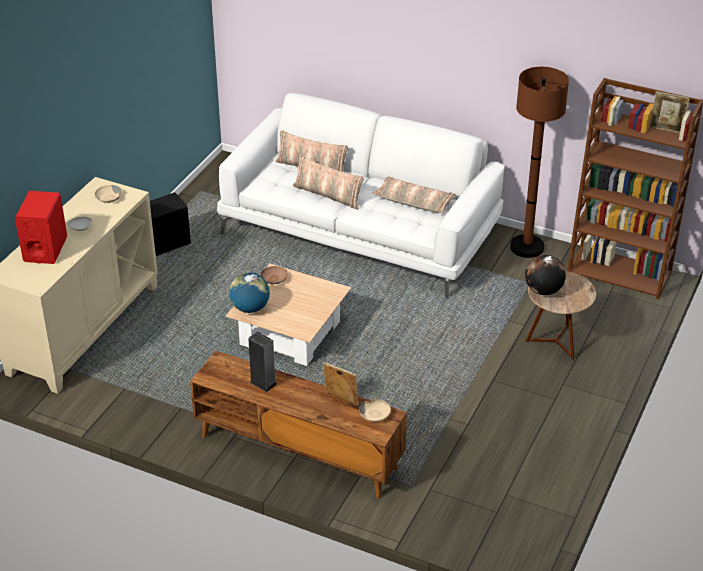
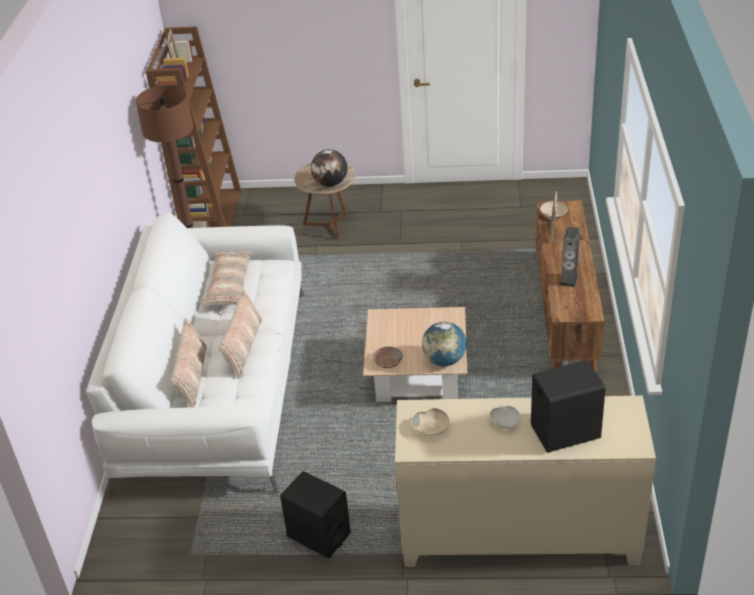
camera: 110 degrees left, 0 degrees up
(45, 249) = (565, 432): red speaker -> black speaker

